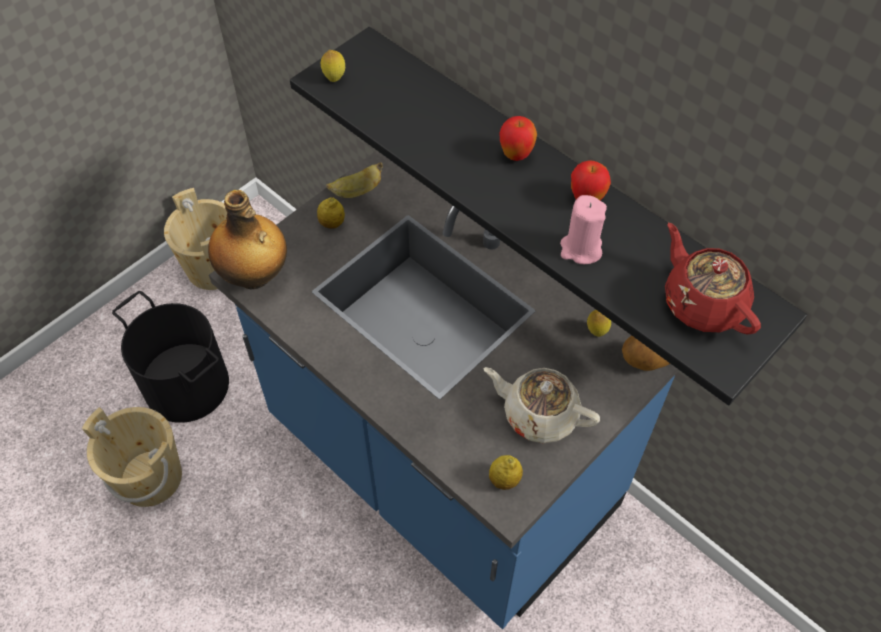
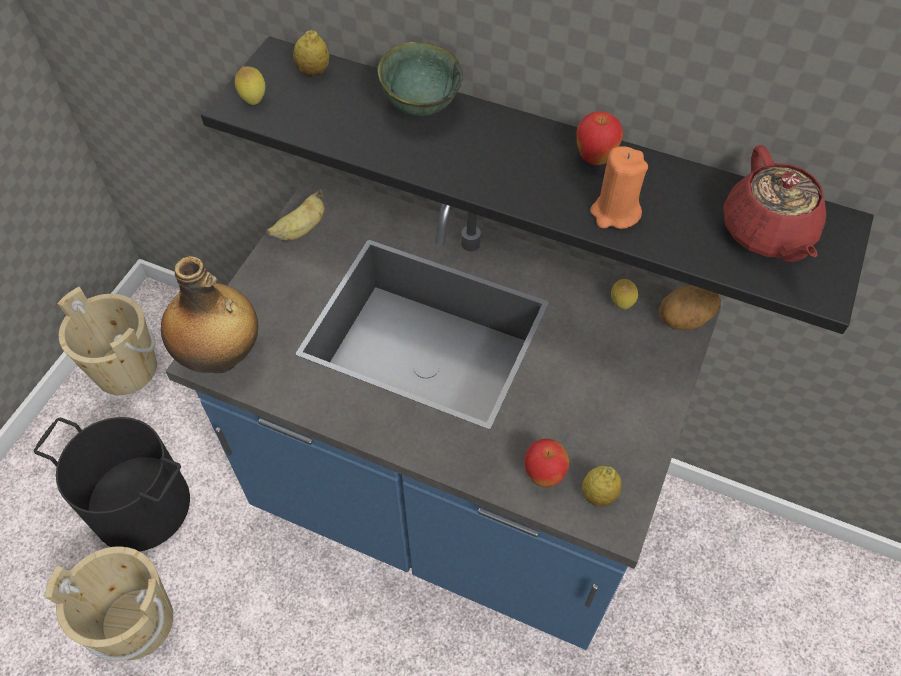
camera: 20 degrees left, 0 degrees up
(332, 223) = (287, 272): lemon -> lemon (313, 72)
(464, 117) = (421, 106): none -> green bowl
(516, 155) = (497, 132): apple -> apple (543, 475)
(539, 414) = (602, 411): beige teapot -> none
(580, 249) = (615, 213): pink candle -> orange candle
(702, 303) = (767, 233): red teapot -> red teapot turned 135 degrees counterclockwise

